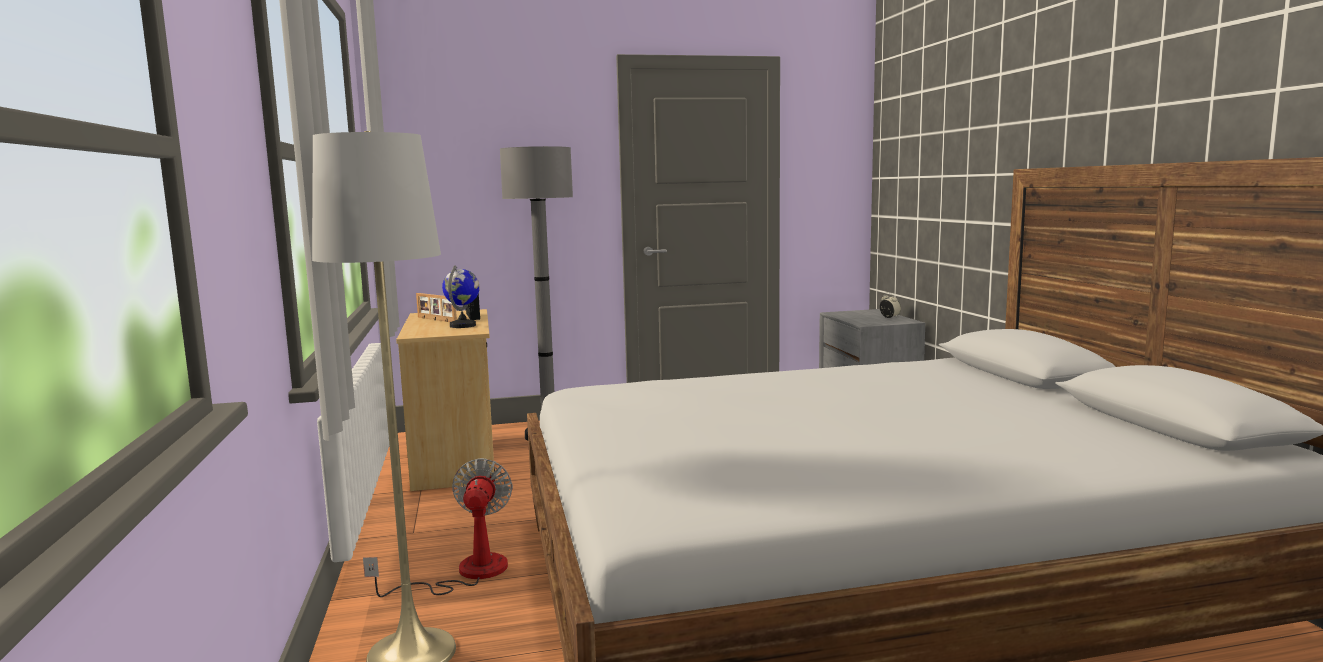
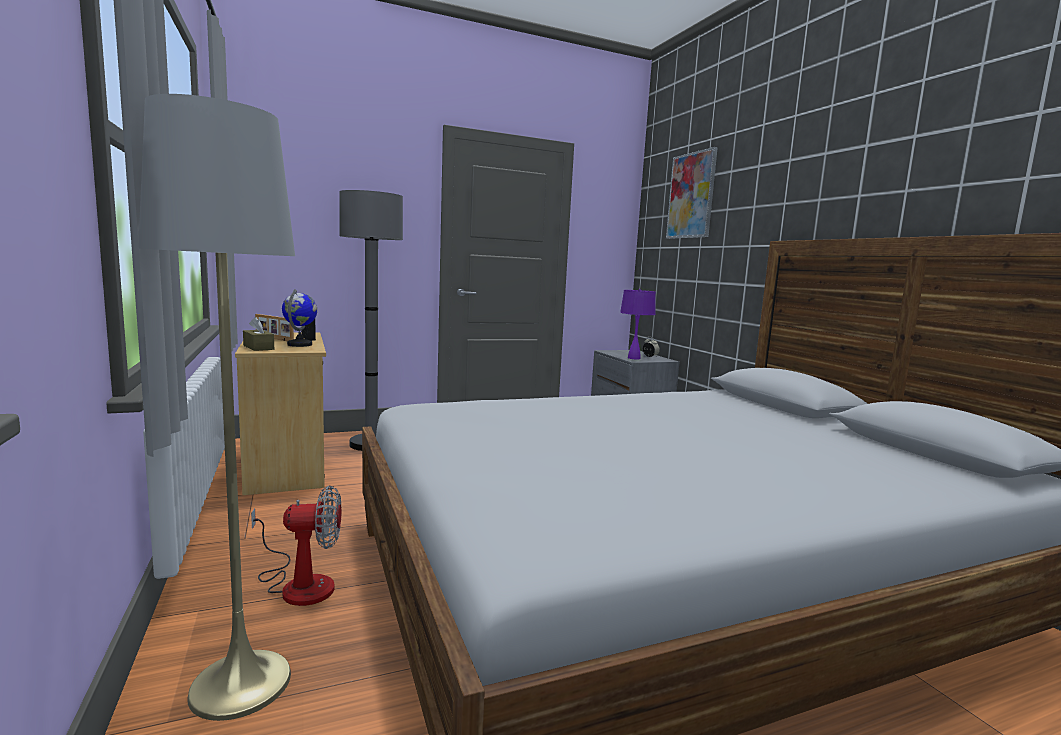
camera: 10 degrees left, 0 degrees up
(420, 331) = (258, 347): none -> brown tissue box
(466, 573) = (299, 583): fan -> fan turned 90 degrees clockwise
(866, 321) = (634, 358): none -> purple table lamp
(928, 111) = (691, 195): none -> picture

